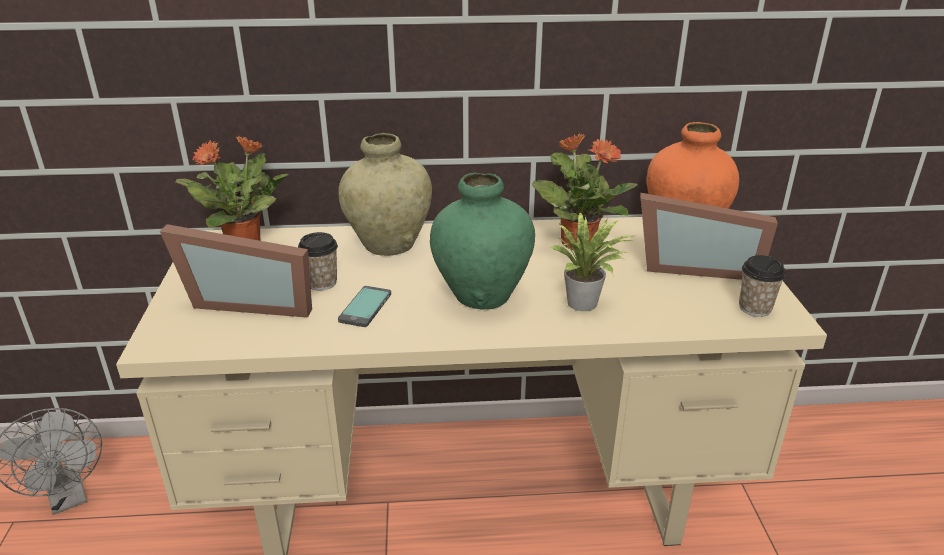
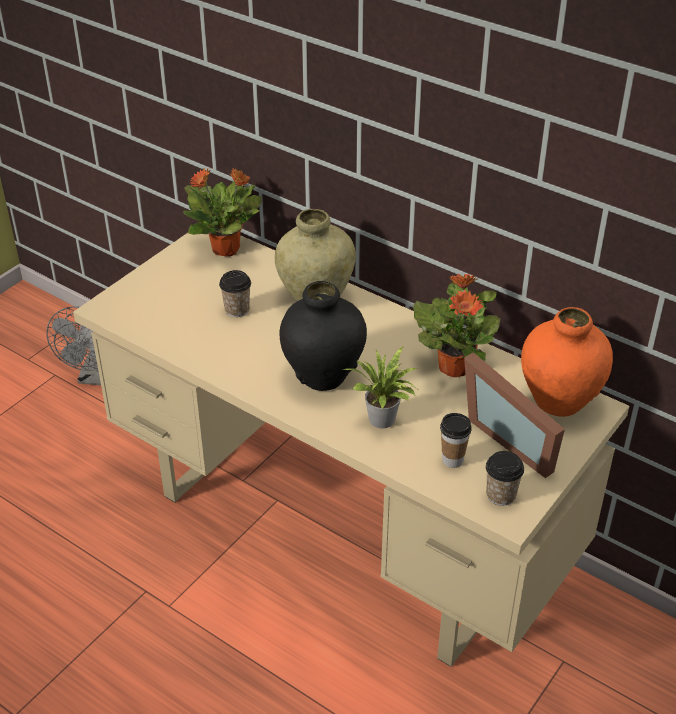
camera: 40 degrees right, 10 degrees up
(251, 301) = (181, 303): picture frame -> none
(366, 307) = (241, 345): phone -> none
(482, 295) = (323, 375): green vase -> black vase
(682, 303) = (452, 460): none -> cup

